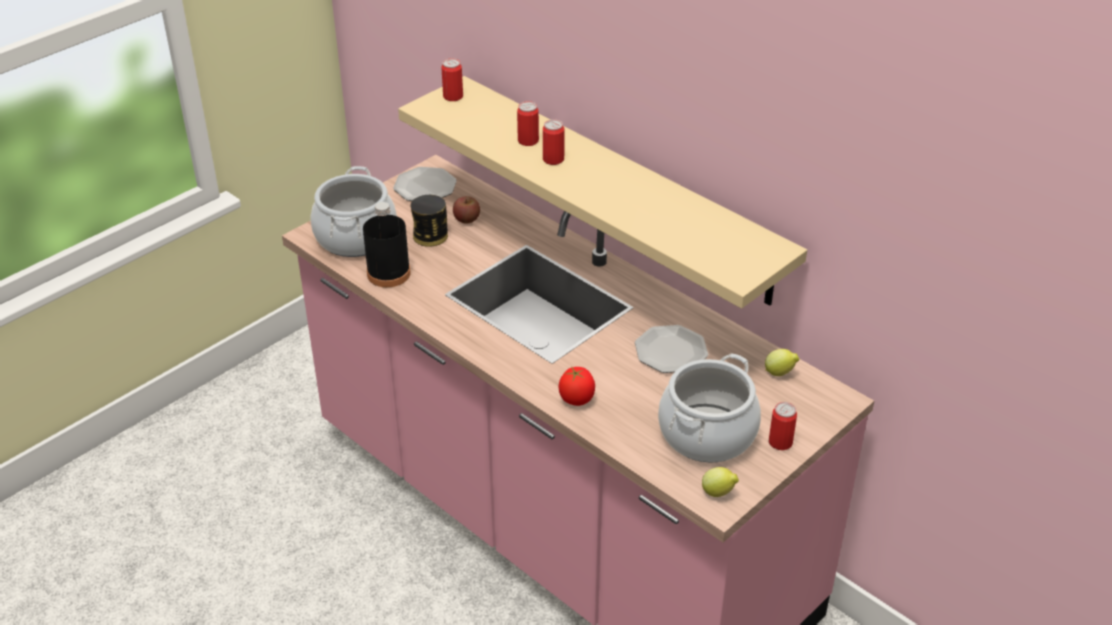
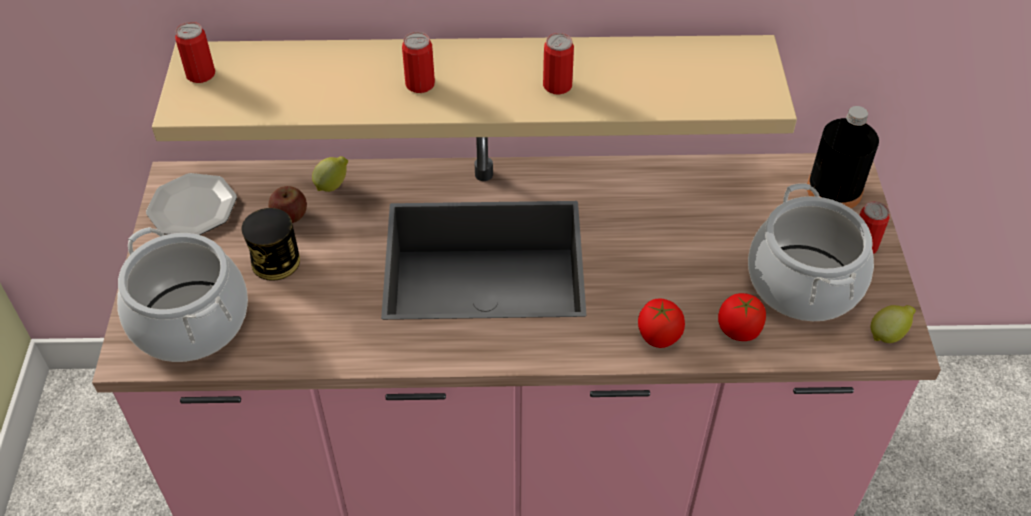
camera: 45 degrees left, 10 degrees up
(388, 274) = (288, 339): black bottle -> black bottle (834, 190)
(528, 141) = (362, 78): can -> can (557, 85)
(627, 428) = (738, 331): none -> tomato
(670, 352) = (668, 224): plate -> none
(780, 373) = (776, 179): lemon -> lemon (333, 185)

